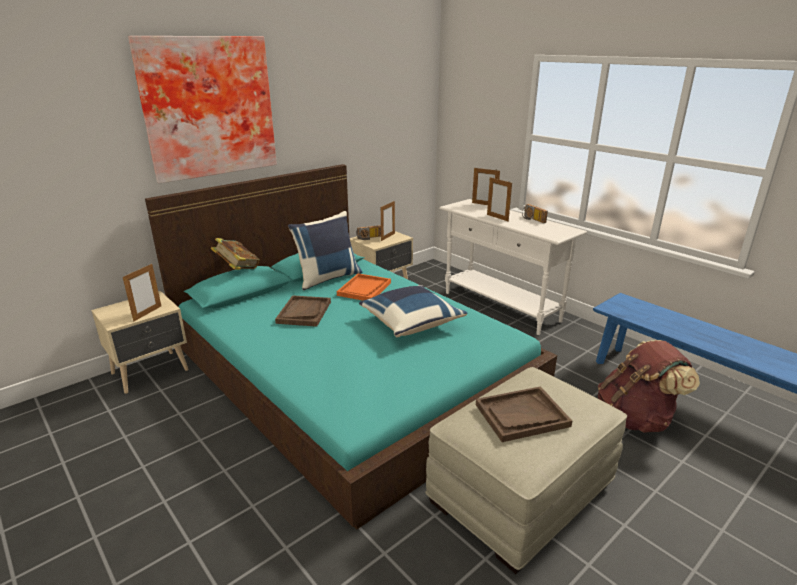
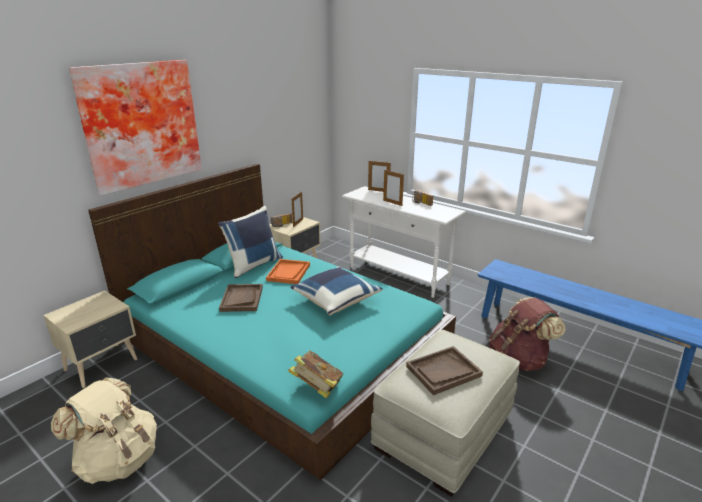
camera: 10 degrees left, 0 degrees up
(140, 474) = (118, 459): none -> beige backpack
(147, 313) = (99, 313): picture frame -> none
(237, 269) = (174, 264): book -> book (317, 388)

